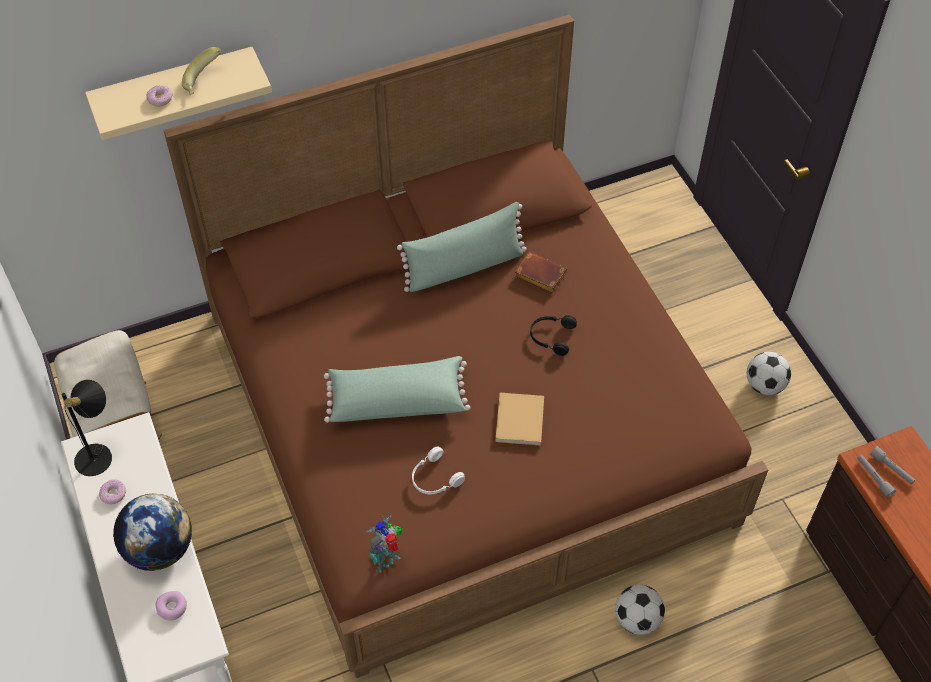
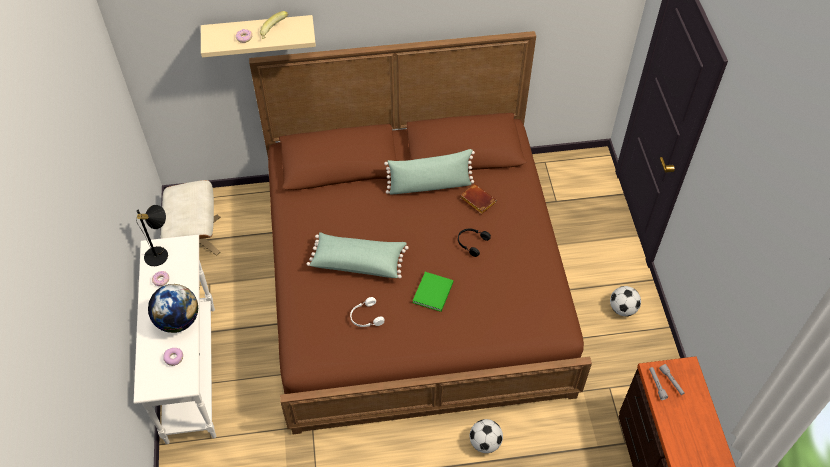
camera: 15 degrees right, 0 degrees up
(387, 559) = (319, 361): toy robot -> none
(519, 422) = (432, 293): beige book -> green book

